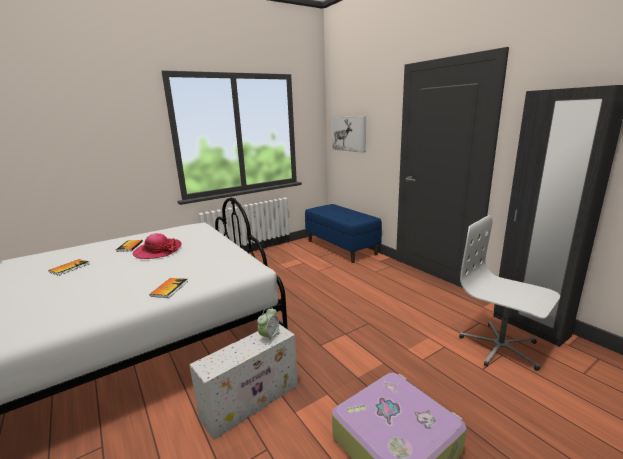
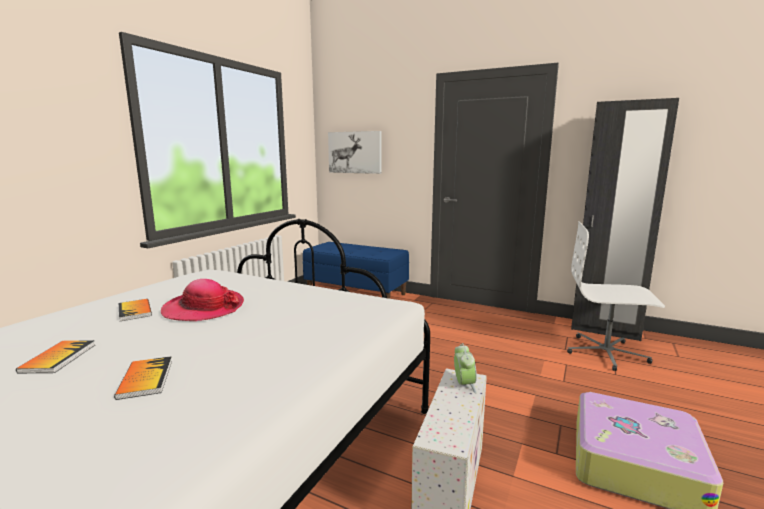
camera: 30 degrees left, 5 degrees down
(169, 288) = (321, 345): book -> book (145, 379)

